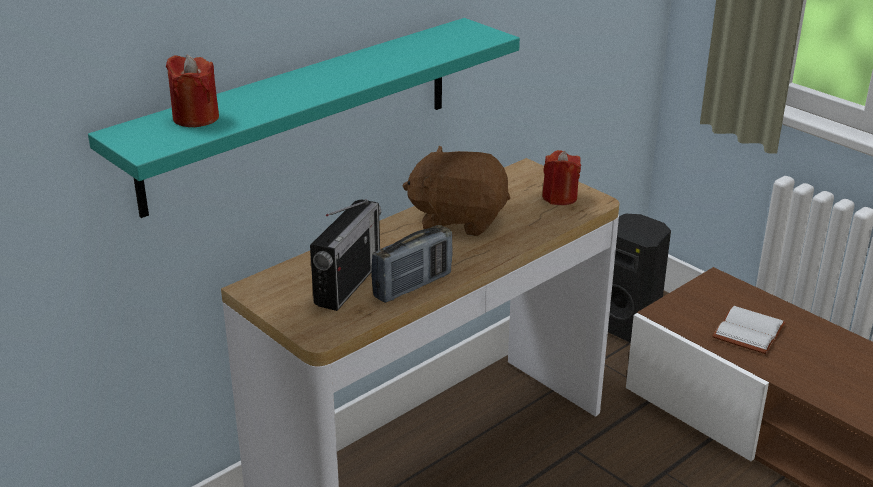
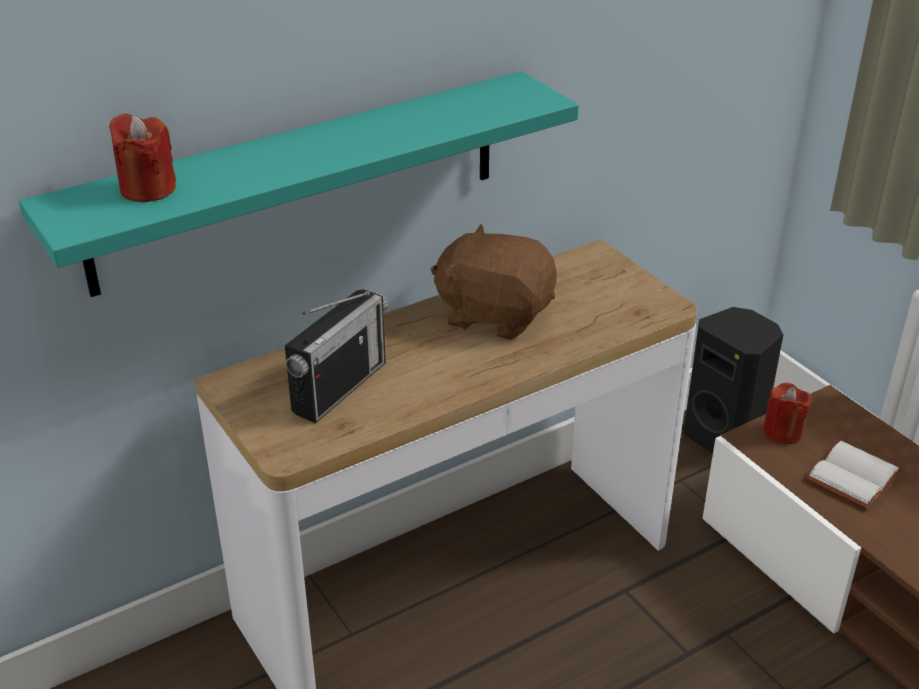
camera: 10 degrees right, 5 degrees up
(413, 286) = (413, 399): radio -> none
(559, 197) = (625, 297): red candle -> red candle (782, 432)

